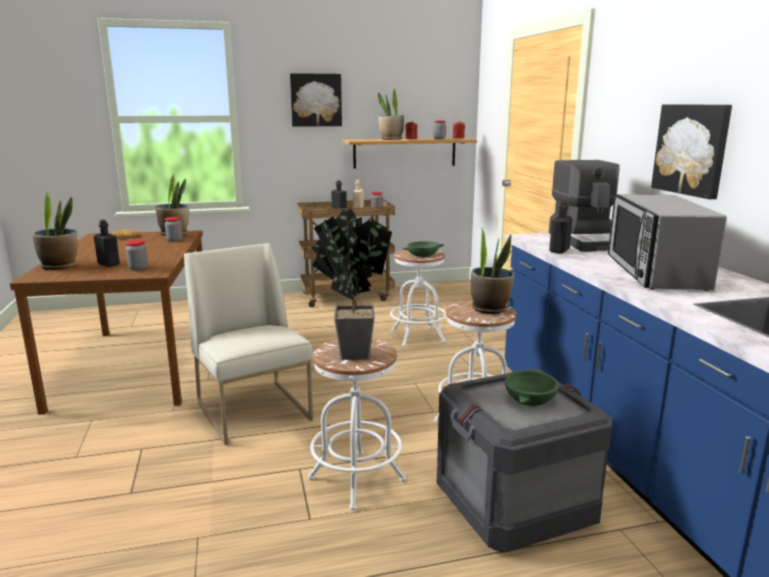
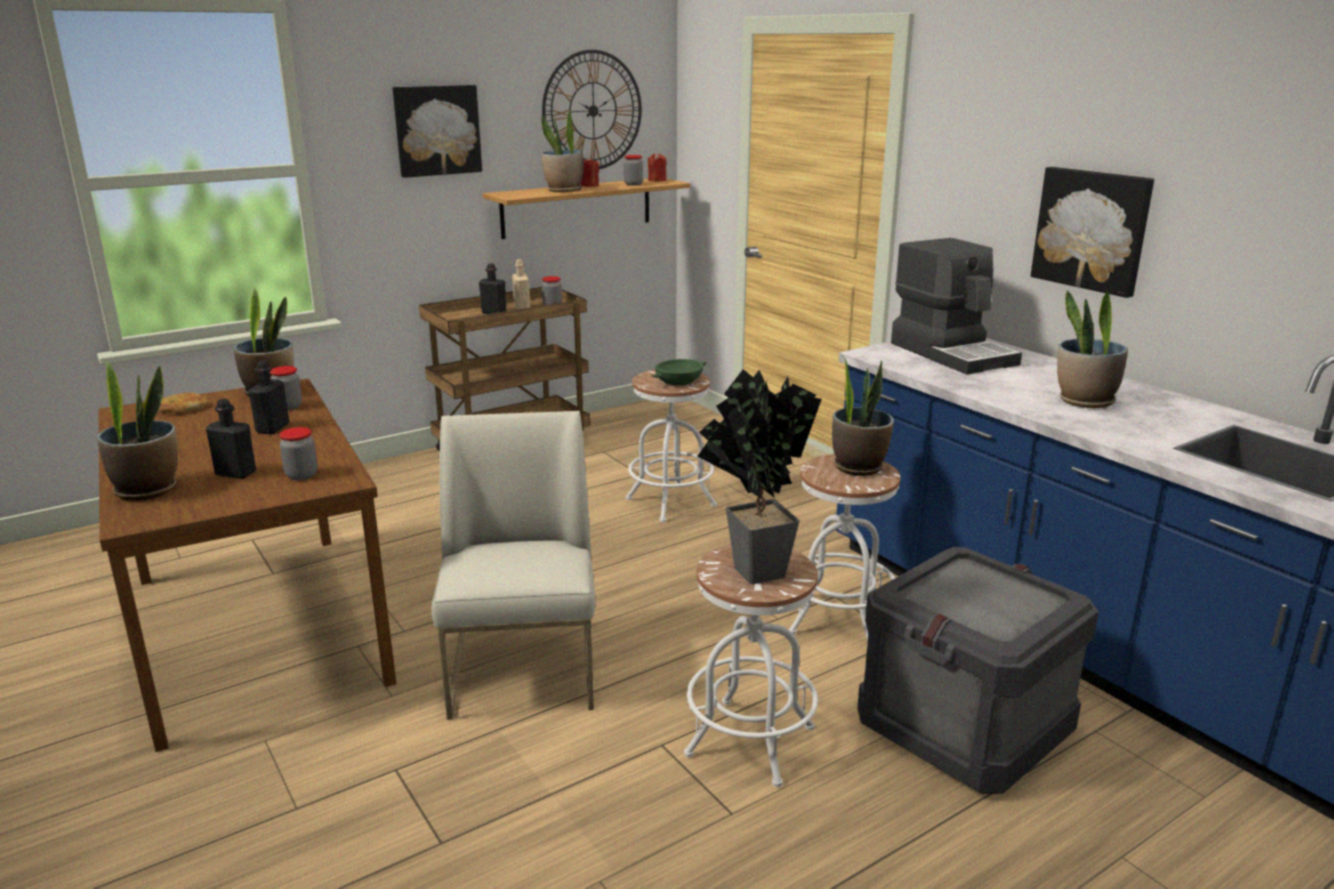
camera: 20 degrees left, 5 degrees up
(255, 411) = (524, 670): white chair -> white chair turned 45 degrees clockwise
(418, 93) = (593, 110): none -> wall clock
(531, 399) = (988, 592): green bowl -> none
(559, 250) = (939, 376): black bottle -> black bottle (273, 428)
(654, 272) = (1084, 401): microwave -> potted plant

